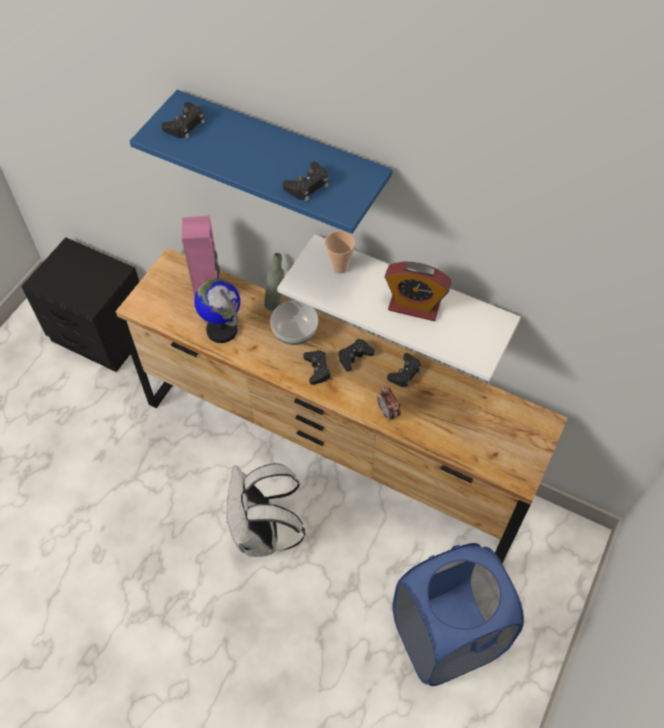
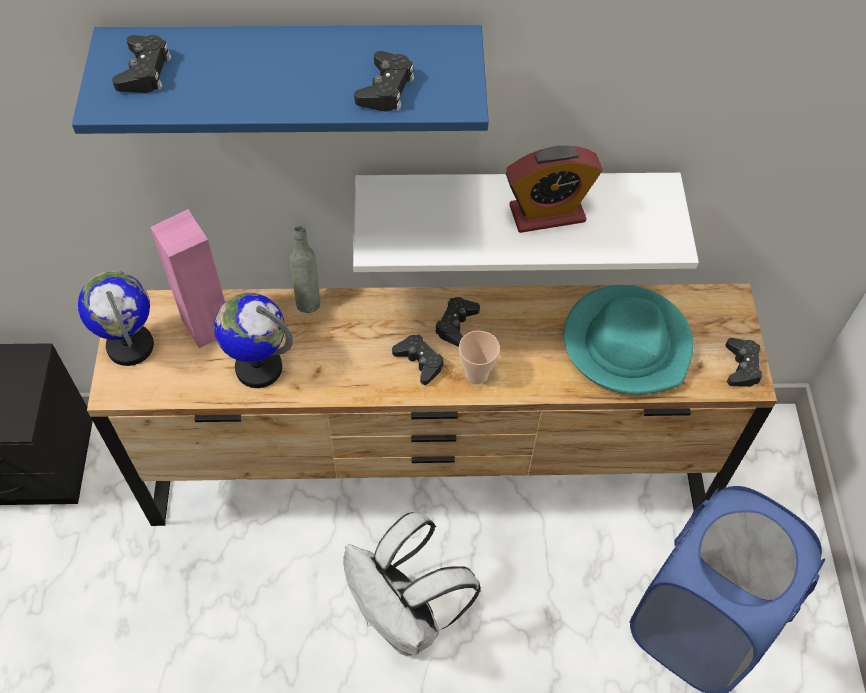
camera: 30 degrees left, 0 degrees up
(160, 285) = (131, 345): none -> globe
(295, 331) = (359, 326): bowl -> none
(339, 267) = (418, 204): cup -> cup (476, 374)
(388, 413) = (543, 375): alarm clock -> none
(405, 373) = (531, 317): black game controller -> black game controller (741, 366)
(456, 418) = (627, 343): none -> turquoise hat

